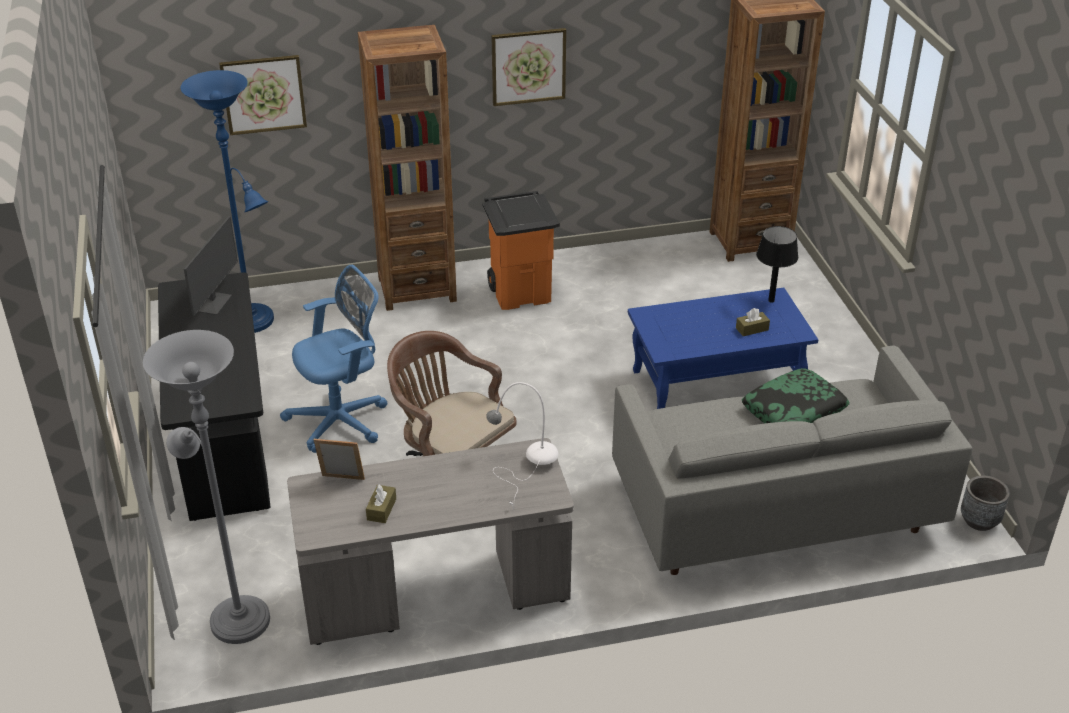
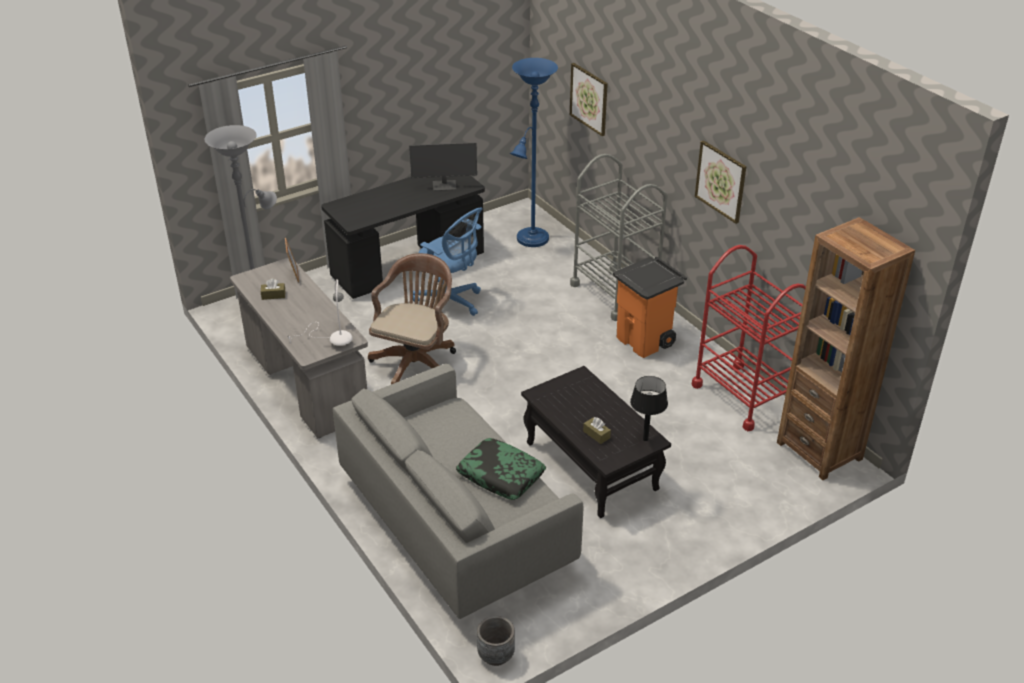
camera: 70 degrees right, 0 degrees up
(417, 289) = (615, 293): brown bookcase -> grey cart
(648, 259) = (743, 396): none -> red cart
(714, 385) = (590, 465): blue coffee table -> black coffee table

